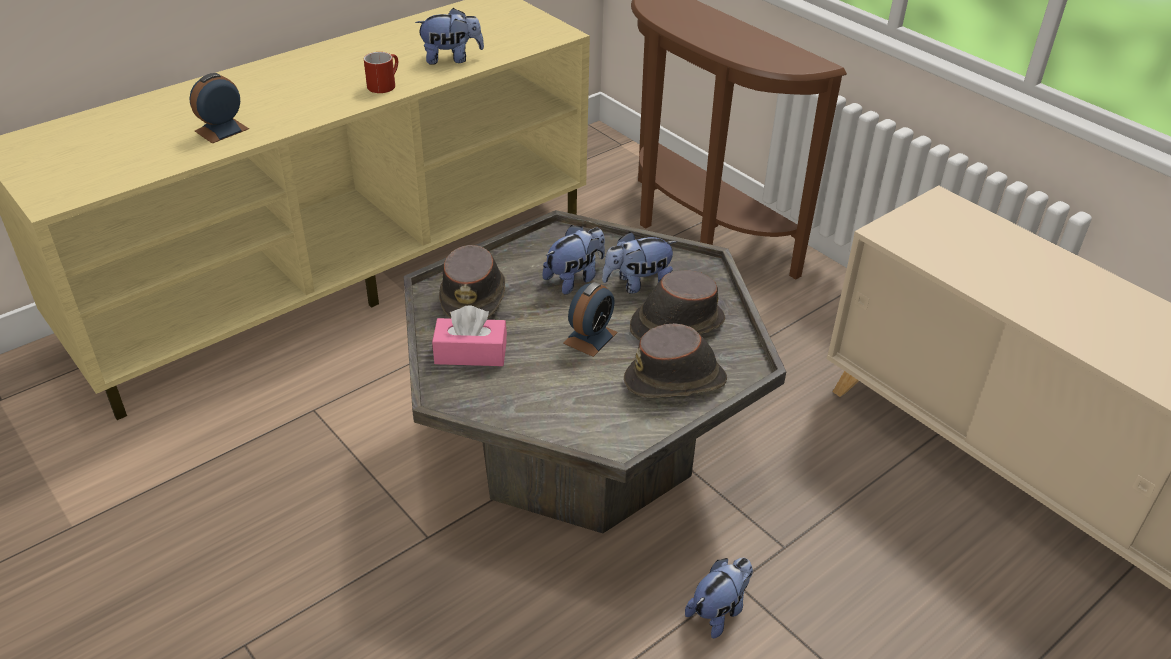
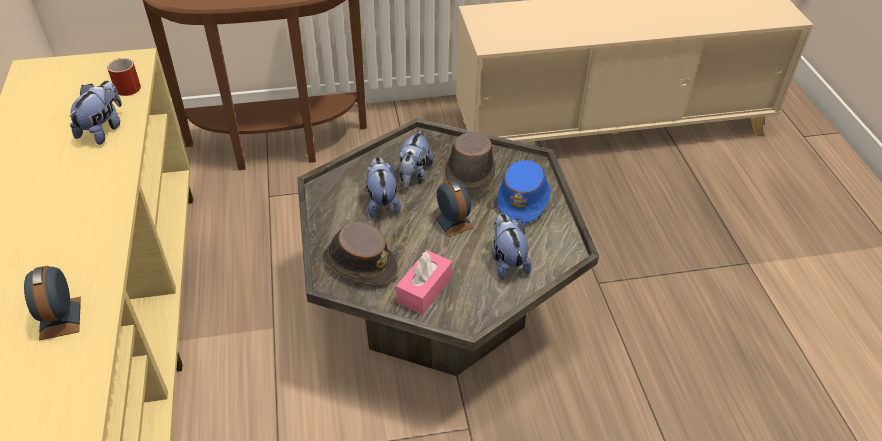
camera: 60 degrees left, 5 degrees up
(384, 84) = (100, 183): red mug -> red mug (126, 86)
(676, 381) = (524, 200): brown hat -> blue hat
(719, 611) = (615, 300): plush toy -> plush toy (507, 261)

